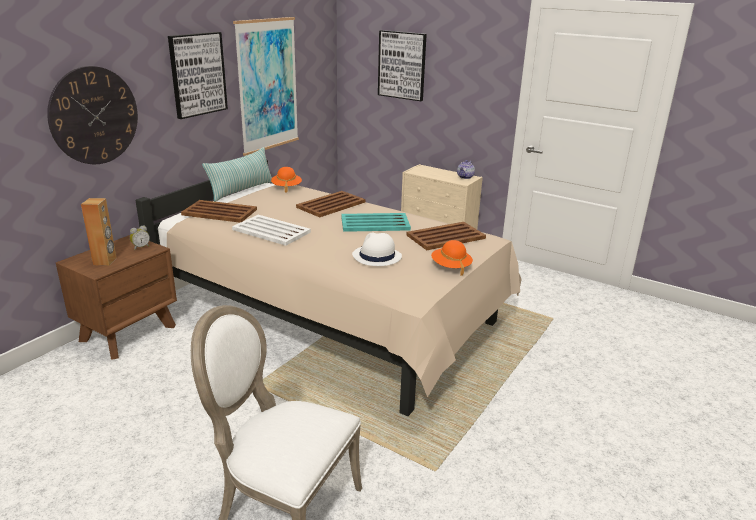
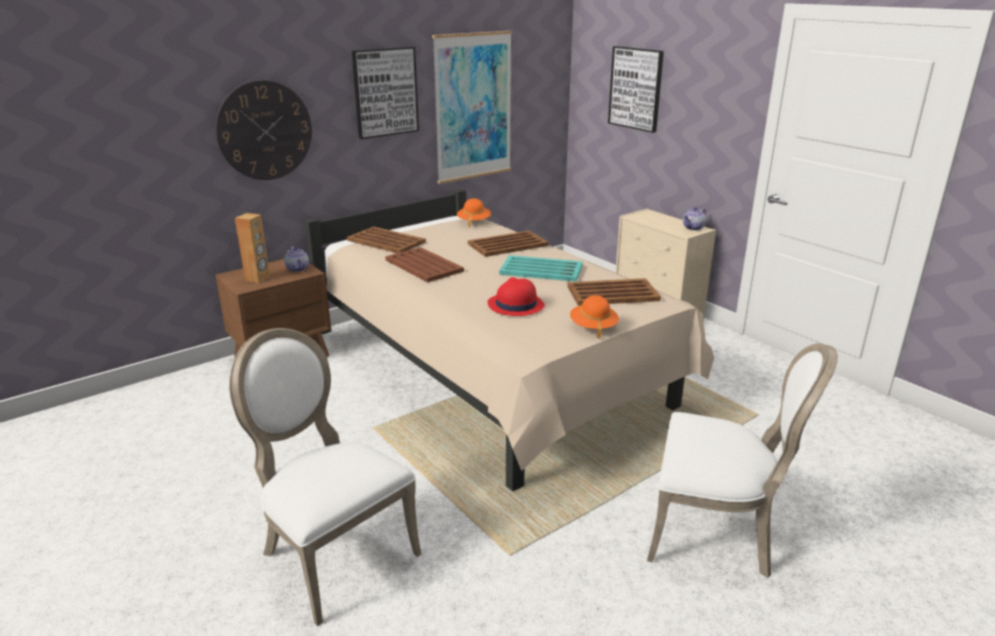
camera: 20 degrees right, 0 degrees up
(140, 247) = (298, 269): alarm clock -> teapot
(241, 190) = (427, 221): pillow -> none
(272, 231) = (424, 266): white tray -> brown tray
(376, 256) = (515, 305): white hat -> red hat
(575, 416) = (716, 533): none -> white chair

